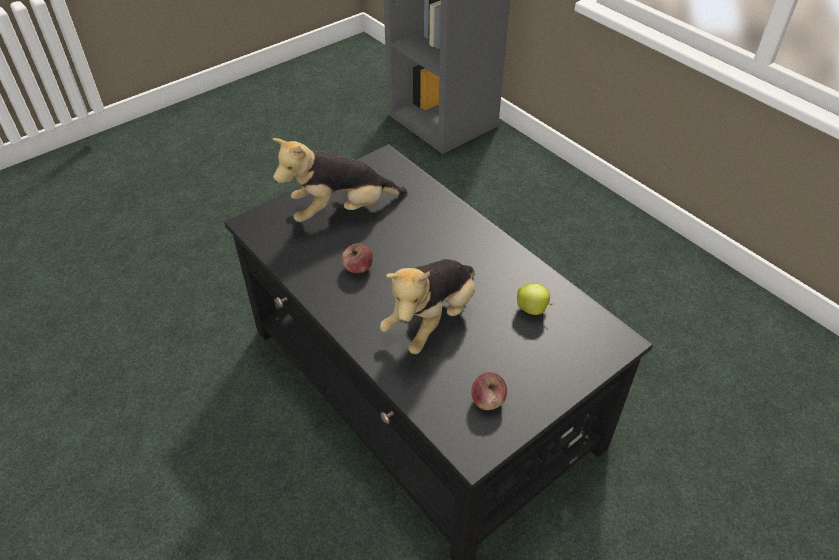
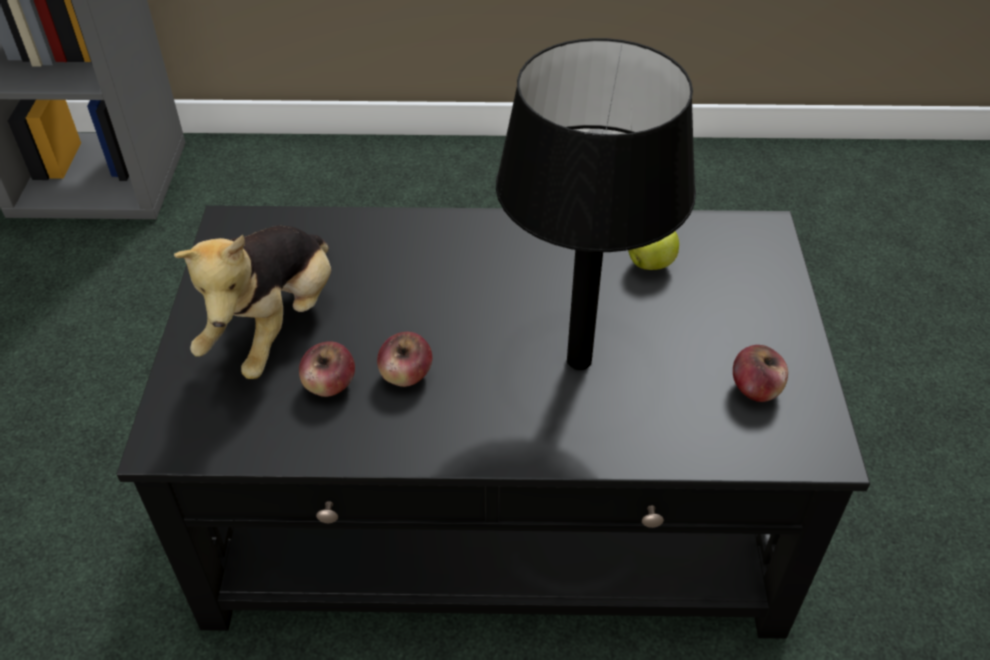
camera: 50 degrees left, 0 degrees up
(327, 248) = (329, 385): none -> apple
(432, 320) = (579, 359): plush toy -> black table lamp

